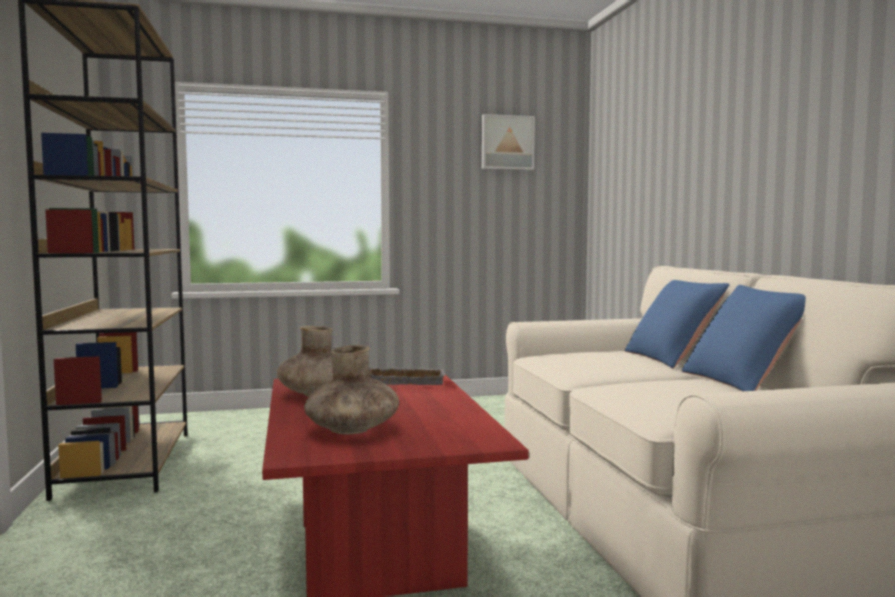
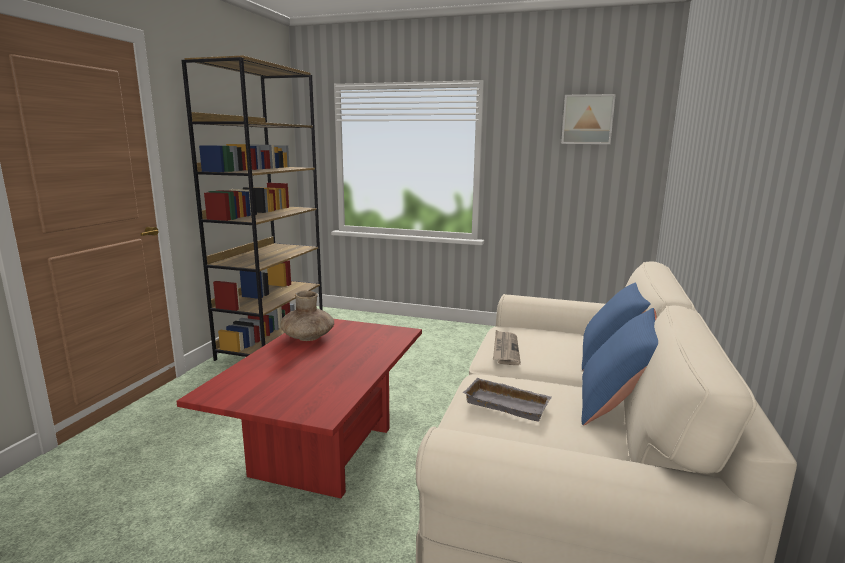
camera: 30 degrees right, 10 degrees up
(352, 430) = (269, 379): brown vase -> none
(407, 381) = (380, 336): grey tray -> grey tray (508, 403)
(576, 366) = (505, 349): none -> newspaper

